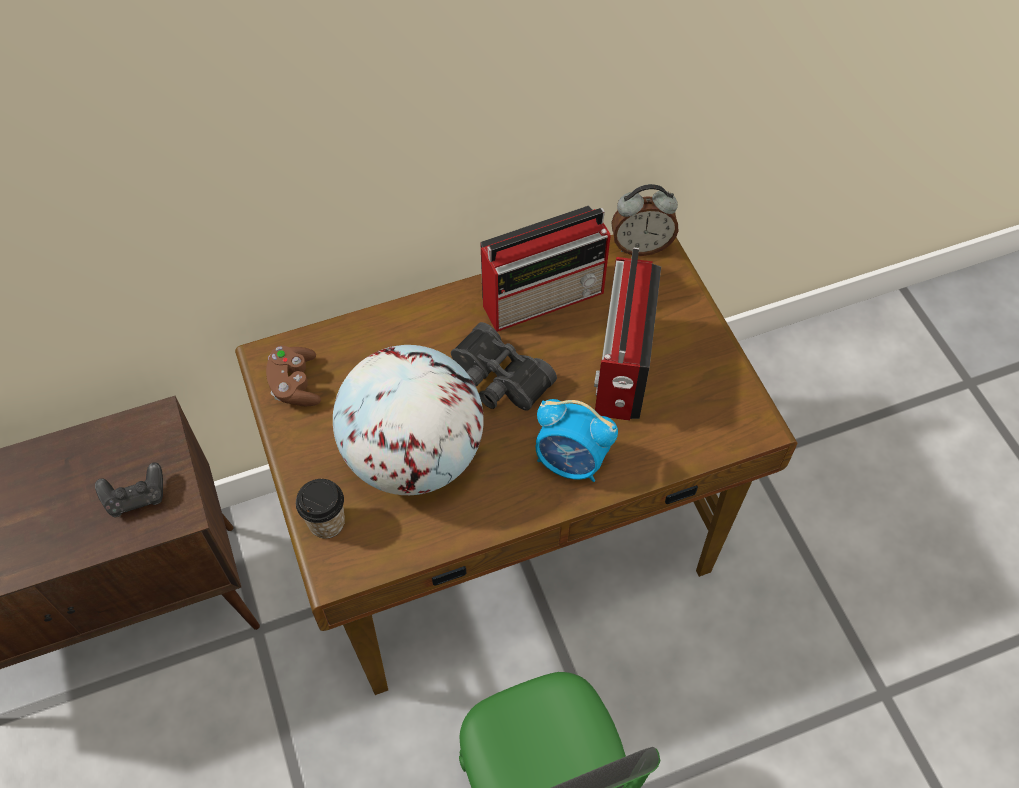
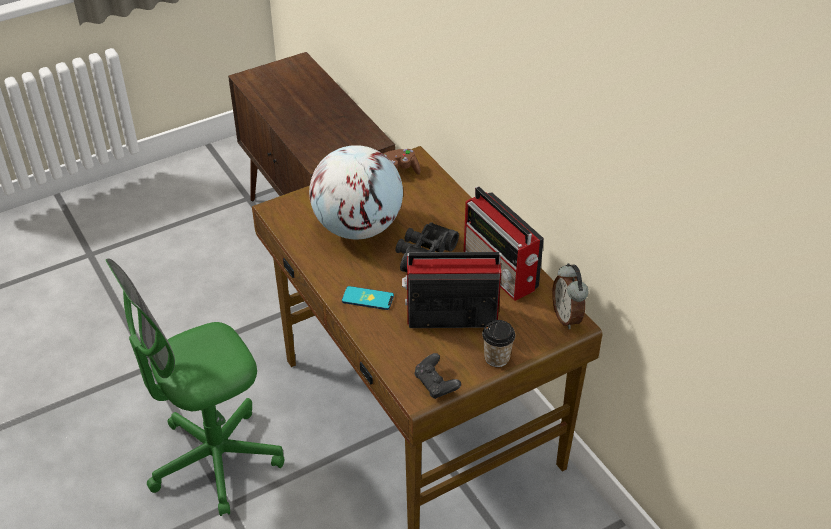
camera: 80 degrees right, 15 degrees down
(136, 497) = (324, 144): black game controller -> black game controller (436, 384)
(327, 522) = (306, 200): cup -> cup (497, 358)
(571, 462) = (367, 298): alarm clock -> phone

